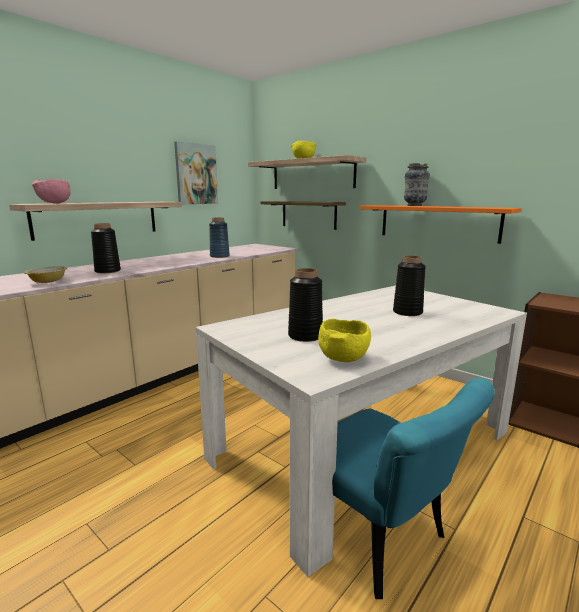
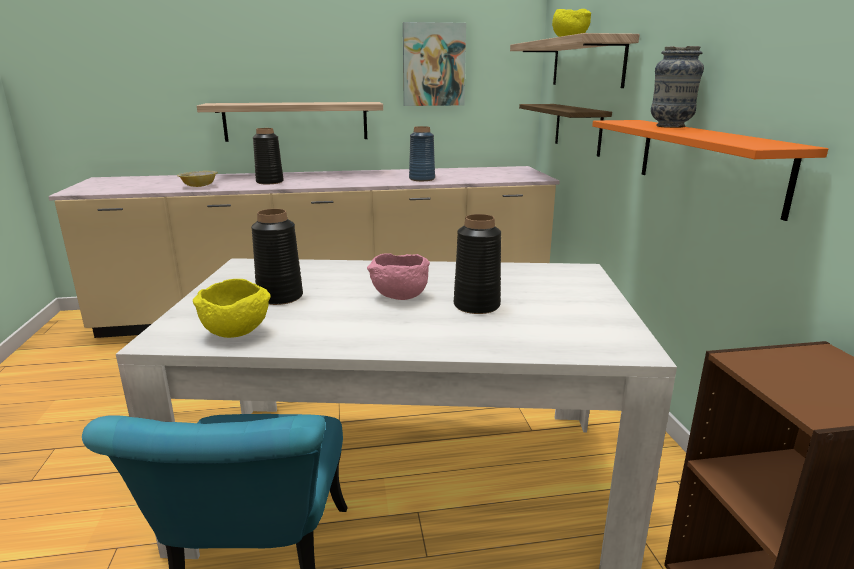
camera: 40 degrees right, 5 degrees up
(54, 203) = (239, 103): pink bowl -> pink bowl (399, 297)

